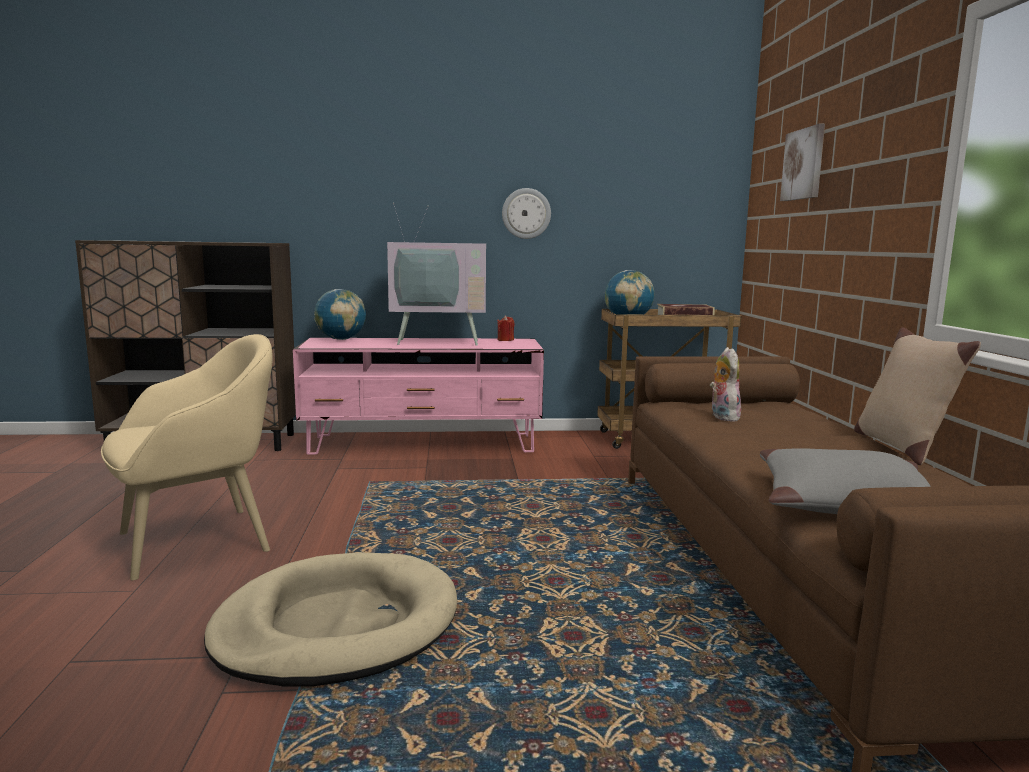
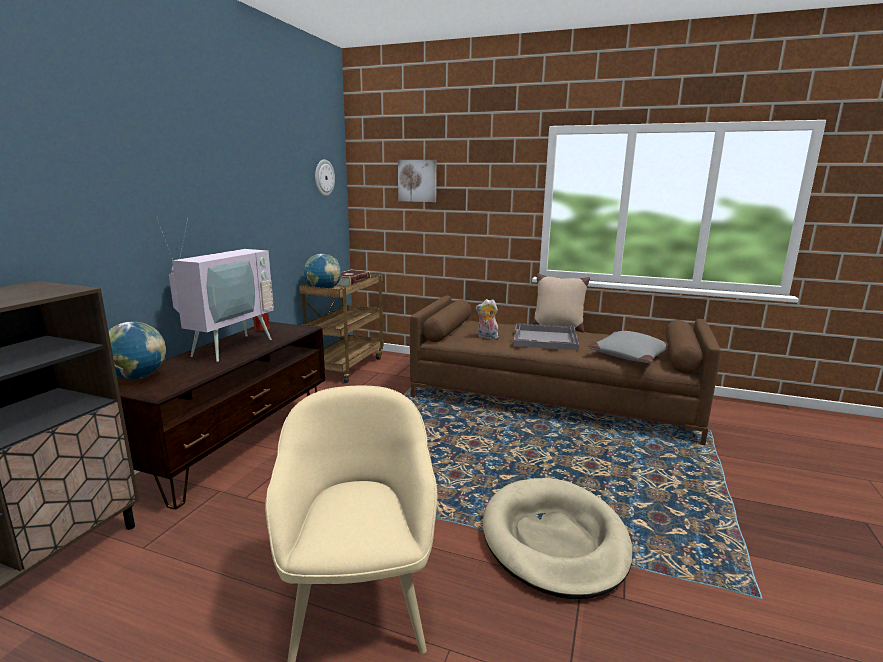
camera: 65 degrees left, 5 degrees up
(423, 444) = (236, 443): pink tv stand -> brown tv stand
(526, 213) = (246, 216): wall clock -> wall clock (324, 178)
(786, 440) = (545, 339): none -> grey tray

